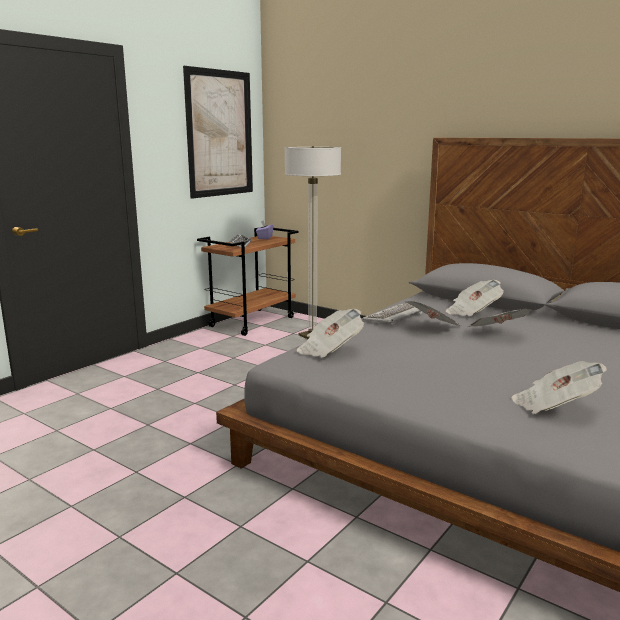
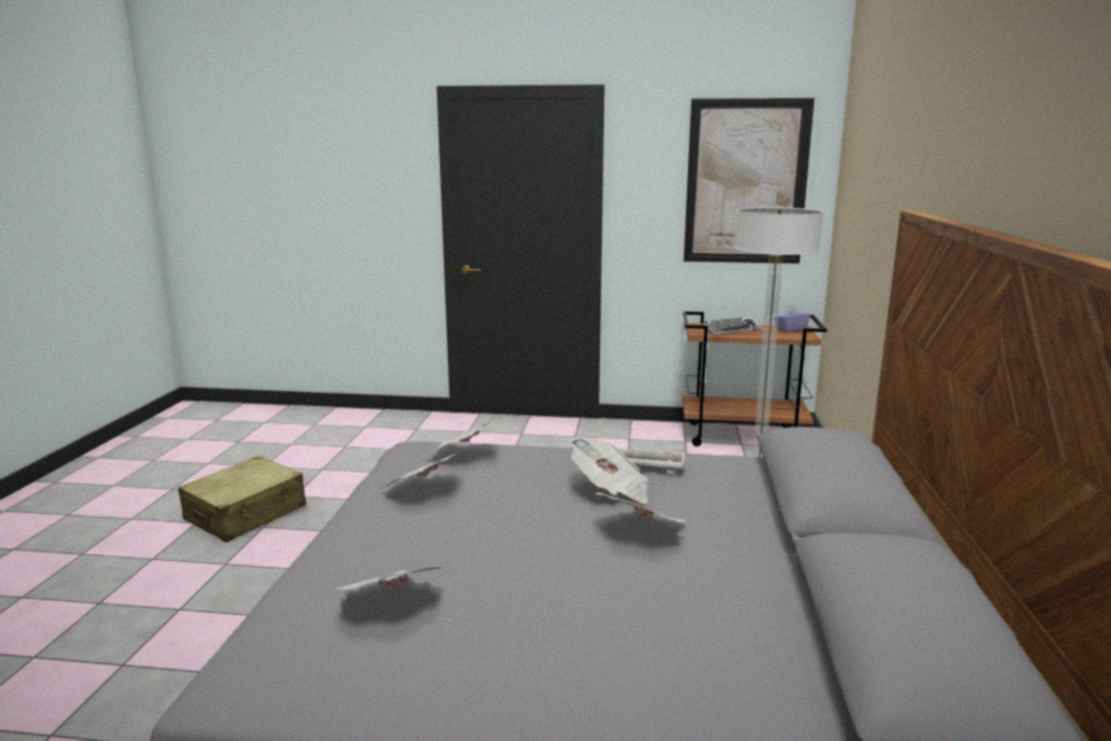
camera: 60 degrees right, 0 degrees up
(69, 544) = (246, 514): none -> beige suitcase
(472, 312) = (737, 503): newspaper -> newspaper (422, 490)

